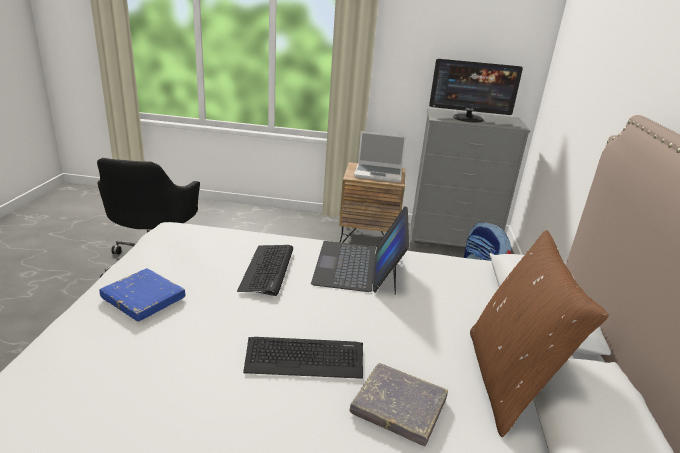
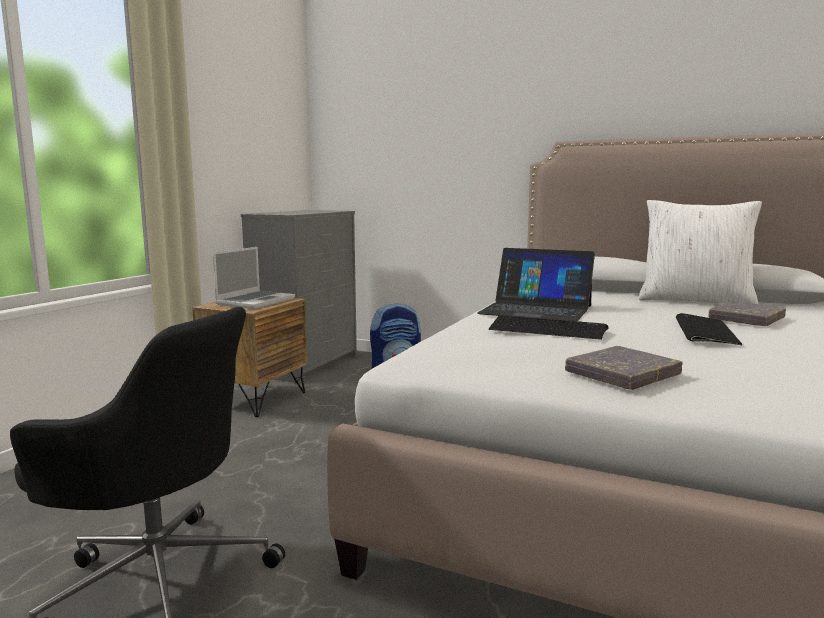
camera: 70 degrees left, 15 degrees down
(143, 298) = (622, 374): blue book -> grey book
(468, 118) = (299, 212): monitor -> none
(508, 380) = (695, 300): brown pillow -> white pillow

